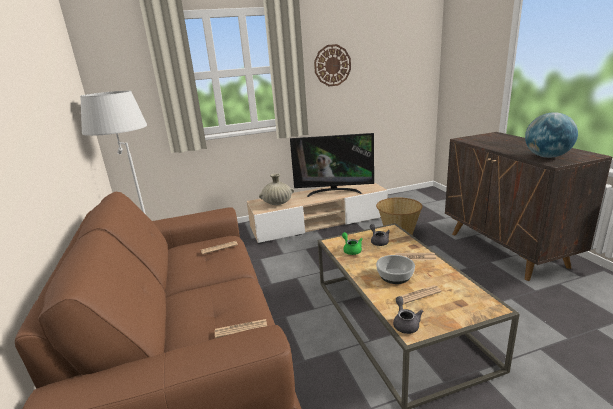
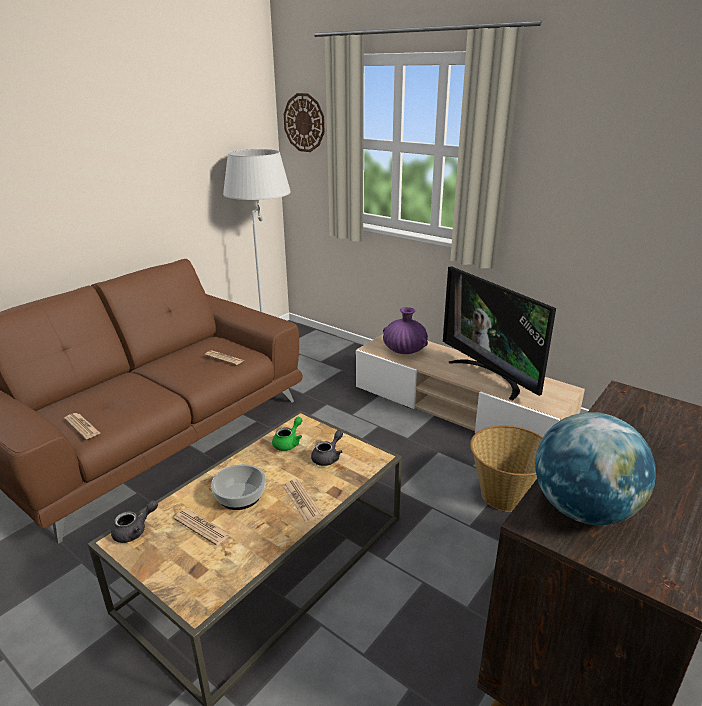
camera: 55 degrees right, 5 degrees up
(277, 203) = (404, 350): beige vase -> purple vase
(332, 65) = (578, 164): wall clock -> wall clock (304, 123)

